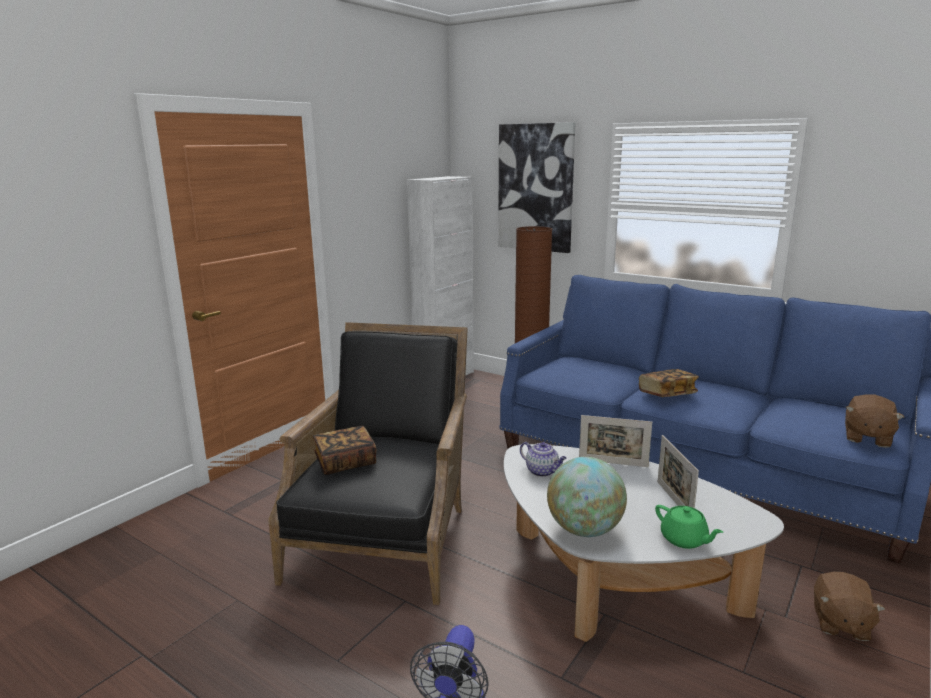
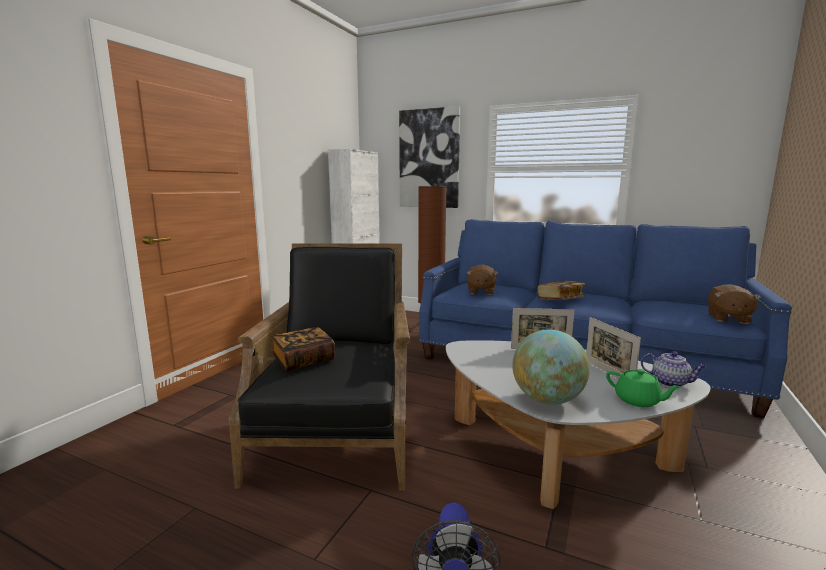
camera: 10 degrees left, 5 degrees down
(542, 471) = (485, 359): teapot -> teapot (670, 382)
(840, 623) = (751, 469): brown plush toy -> brown plush toy (480, 292)

